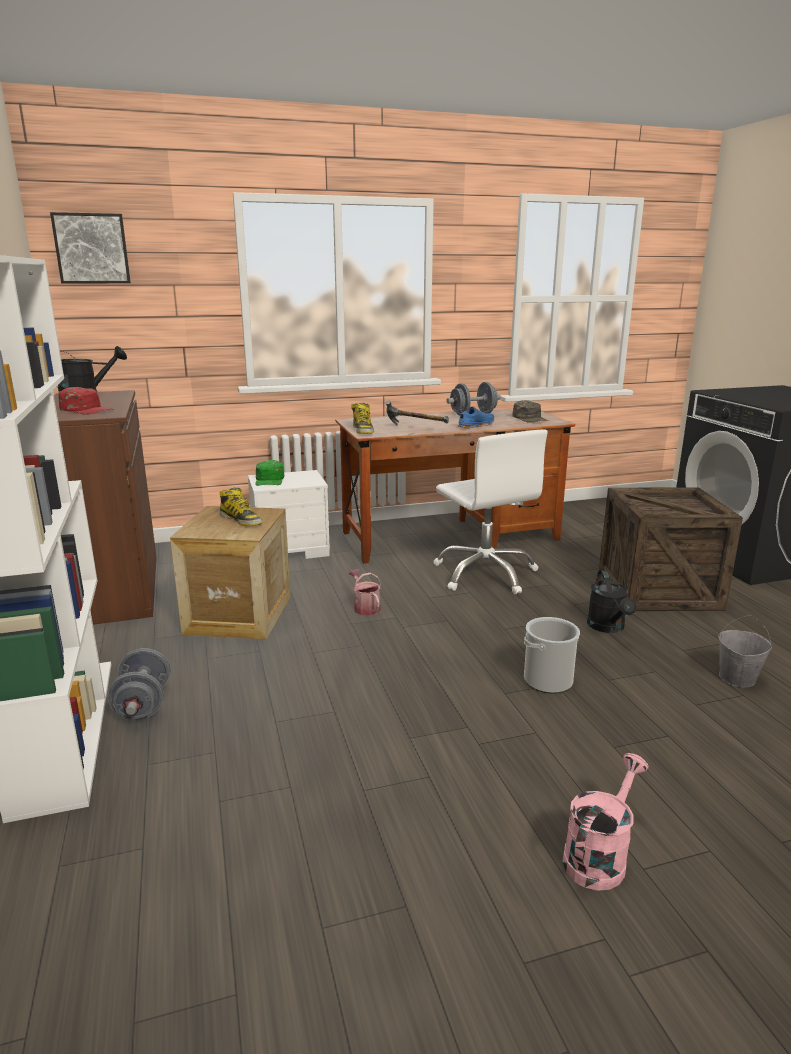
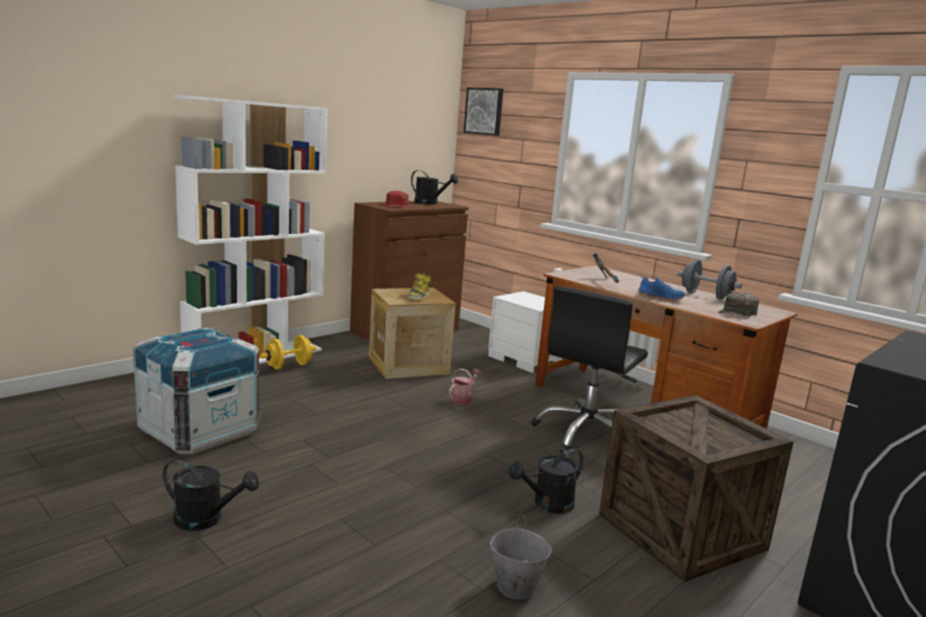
camera: 60 degrees right, 5 degrees down
(143, 705) = (288, 366): grey dumbbell -> yellow dumbbell
(270, 480) = (522, 297): green cap -> none
(326, 833) = (199, 432): none -> crate
(363, 430) = (570, 272): boot -> none
(485, 573) = (586, 434): white office chair -> black office chair
(548, 680) = (418, 482): bucket -> none
(599, 855) = (207, 519): pink watering can -> black watering can

